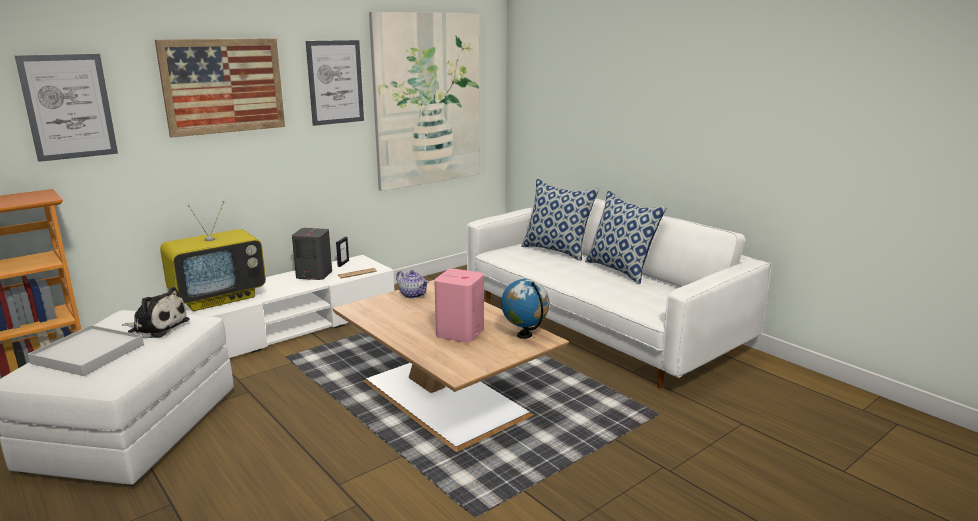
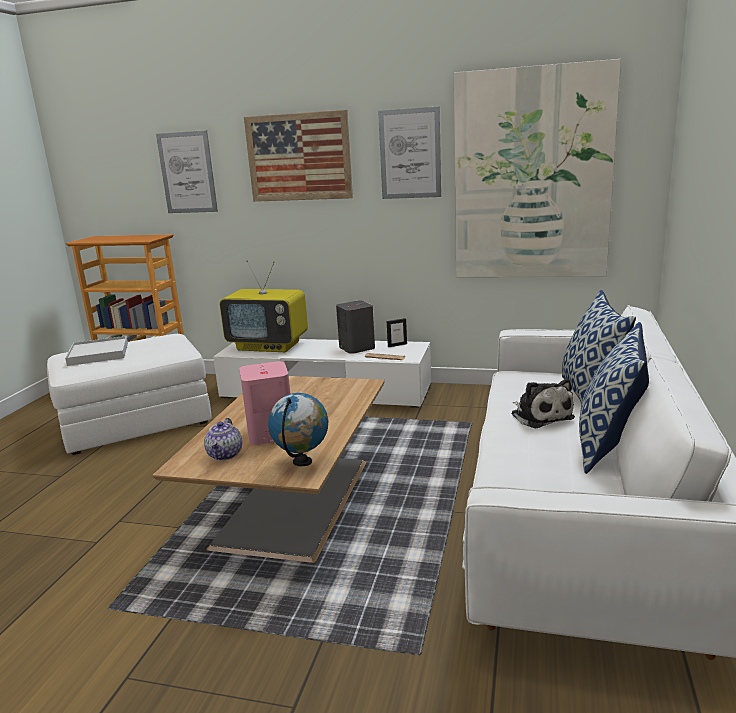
camera: 55 degrees right, 0 degrees up
(156, 327) = (155, 349): plush toy -> plush toy (540, 415)
(413, 295) = (330, 386): teapot -> teapot (225, 455)

